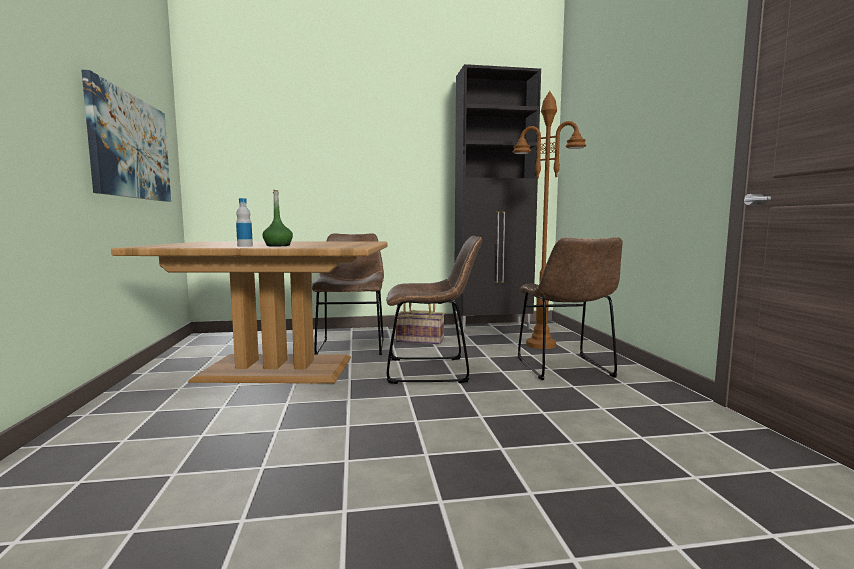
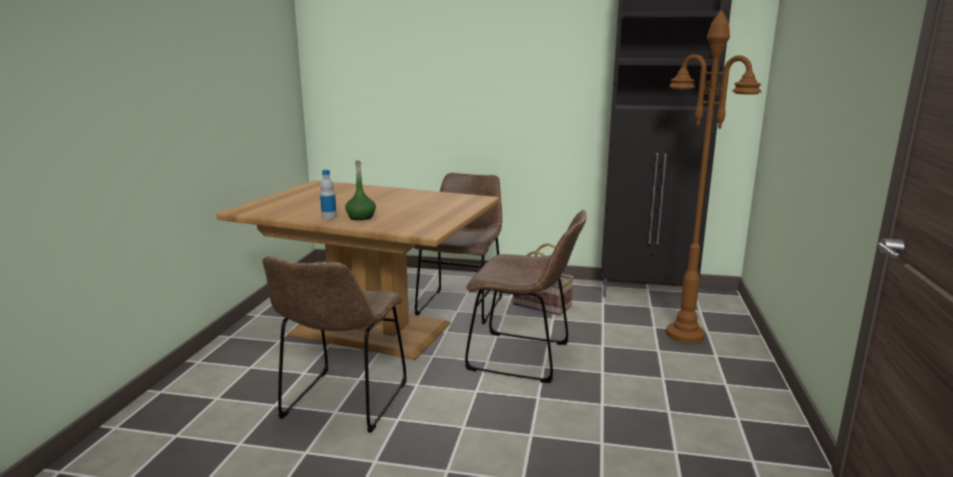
camera: 20 degrees right, 10 degrees up
(130, 147) = (242, 92): picture -> none
(566, 369) = (682, 382): brown chair -> brown chair (343, 404)

